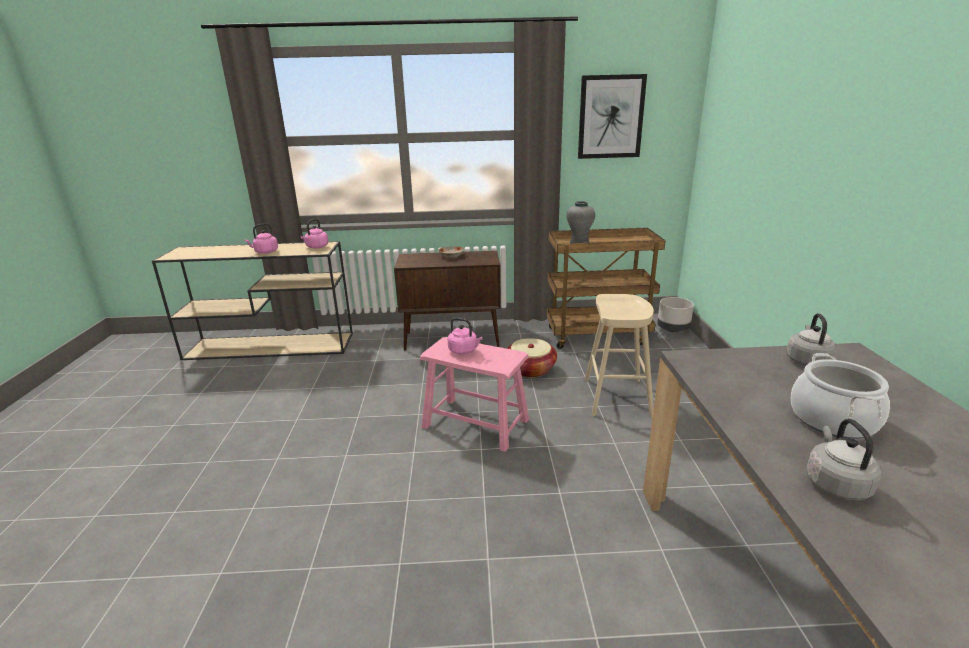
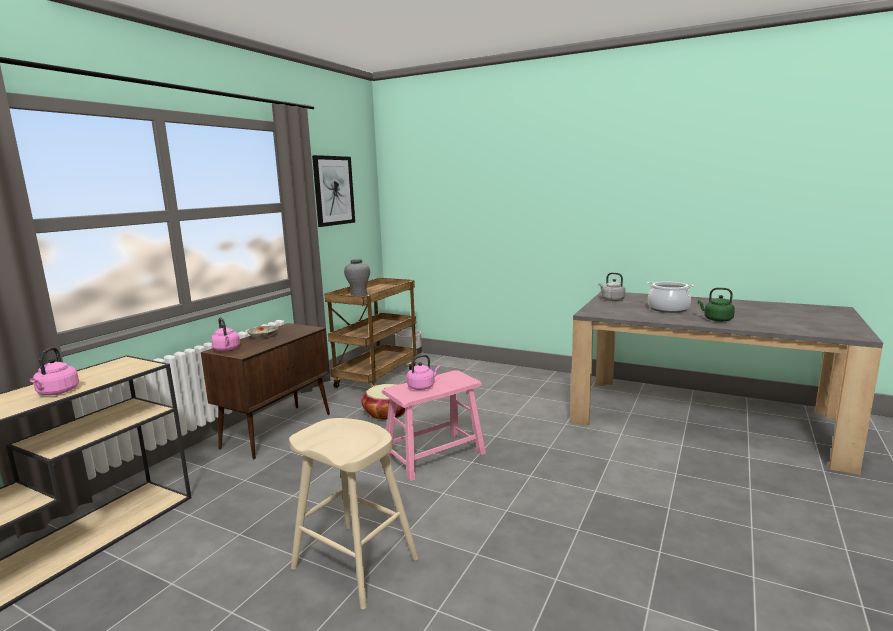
camera: 60 degrees left, 10 degrees down
(316, 247) = (120, 366): pink kettle -> pink kettle (227, 349)
(617, 397) = (465, 397): beige stool -> beige stool (354, 563)
(835, 483) = (716, 319): grey kettle -> green kettle

